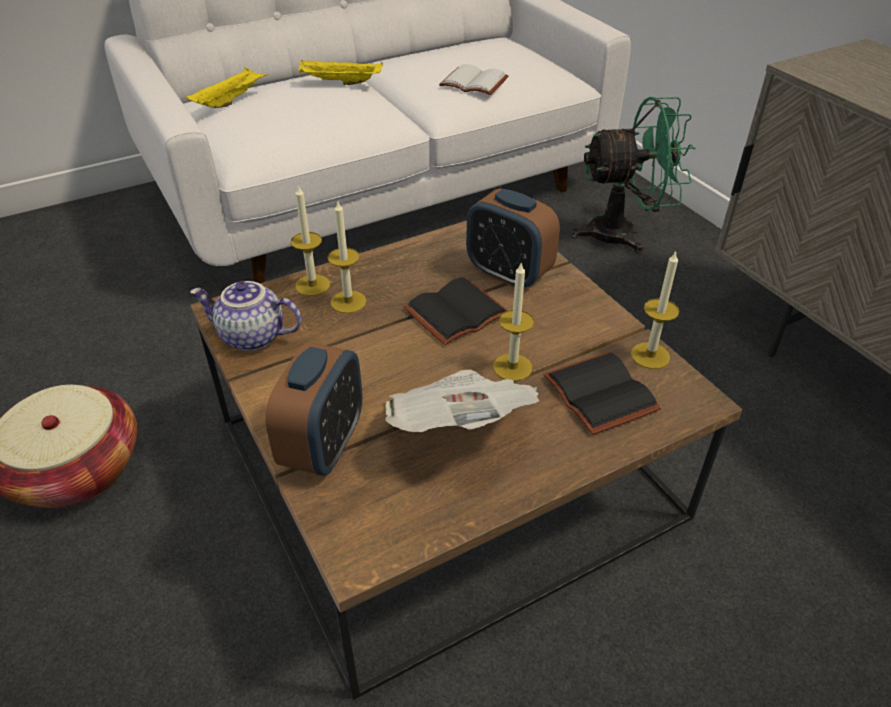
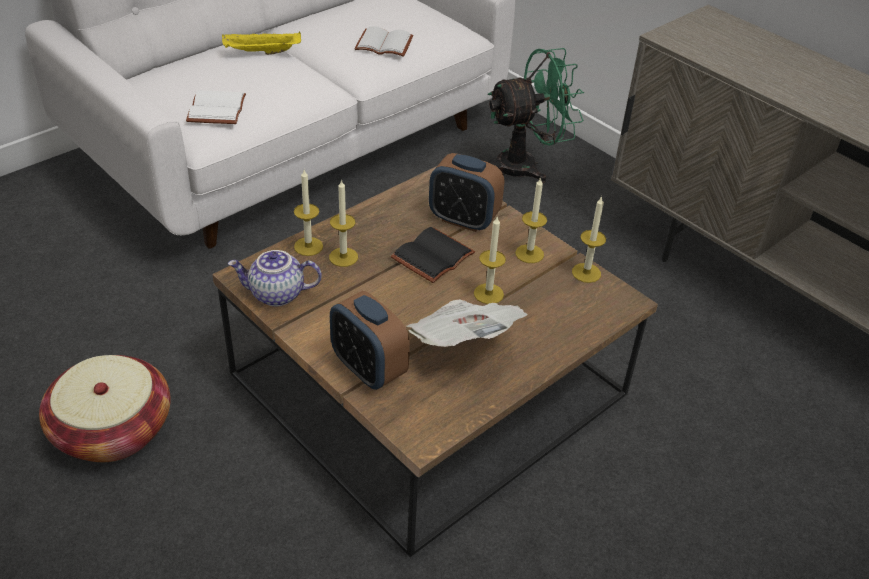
camera: 15 degrees left, 0 degrees up
(230, 101) = (166, 79): yellow tray -> none
(266, 131) = (215, 109): none -> white book
(323, 446) = (368, 369): alarm clock -> alarm clock turned 135 degrees clockwise
(580, 323) = (529, 254): none -> candle
(596, 394) = (555, 306): black book -> none

